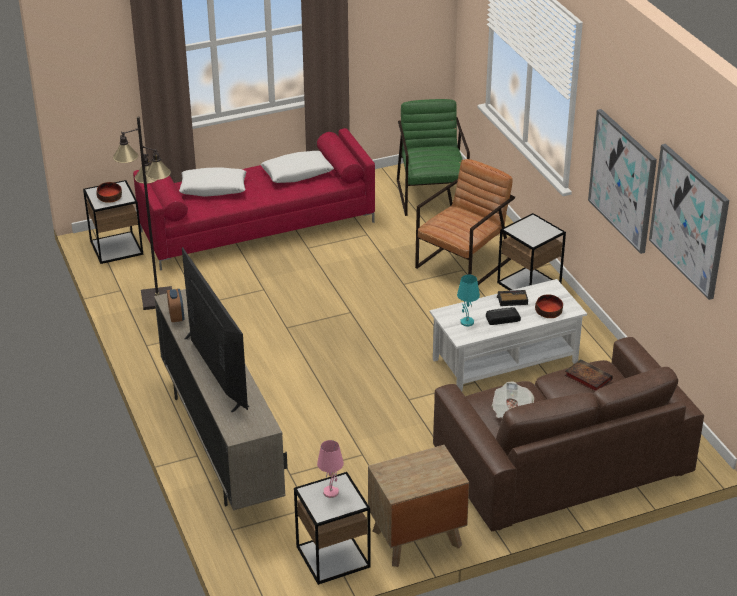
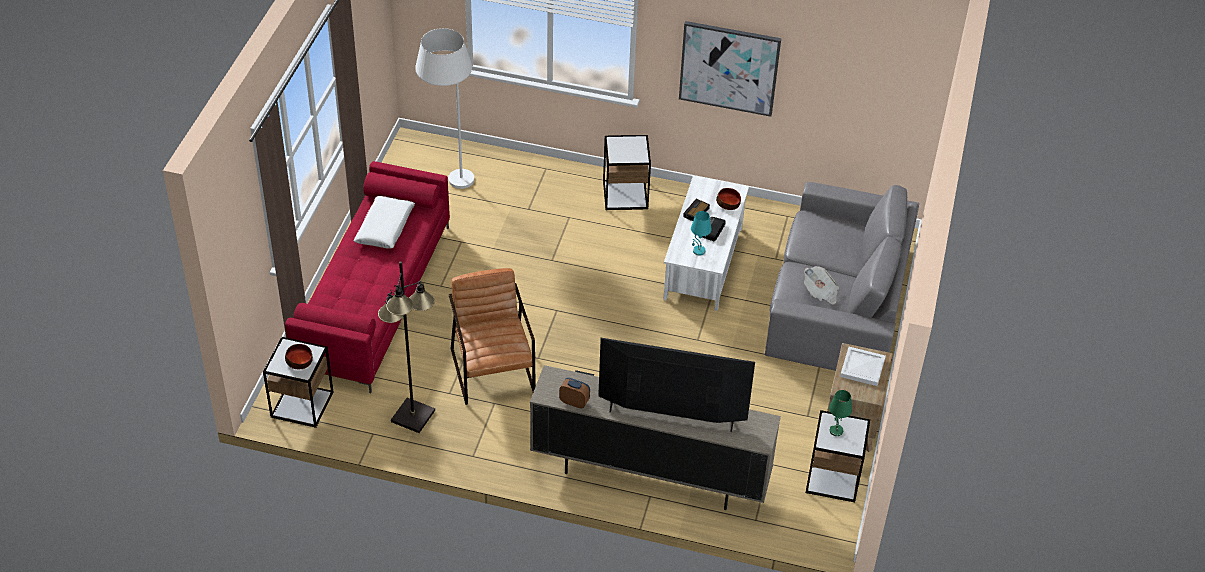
camera: 55 degrees left, 10 degrees up
(213, 188) = (348, 290): white pillow -> none
(331, 492) = (835, 430): pink table lamp -> green table lamp
(427, 471) = (863, 367): none -> white tray
(432, 195) = (449, 174): green armchair -> white floor lamp
(463, 263) = (561, 212): brown armchair -> brown armchair (493, 370)
(560, 460) = (837, 302): brown sofa -> grey sofa
(587, 377) = (816, 231): book -> none
(689, 220) = (836, 71): picture -> none

